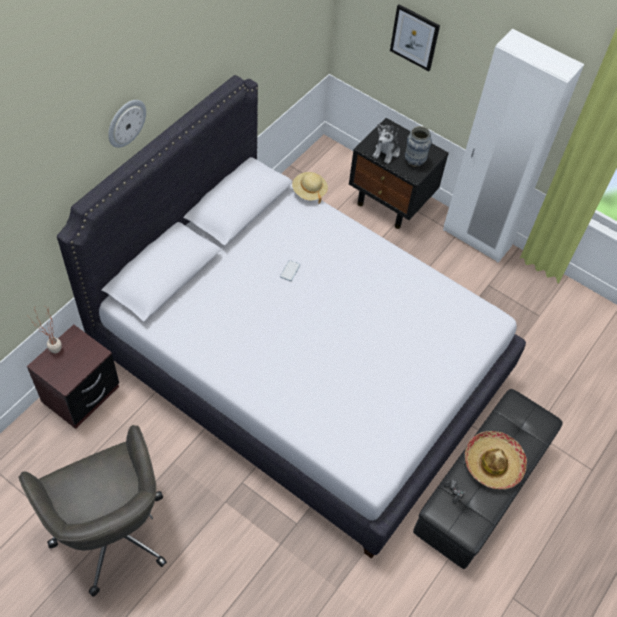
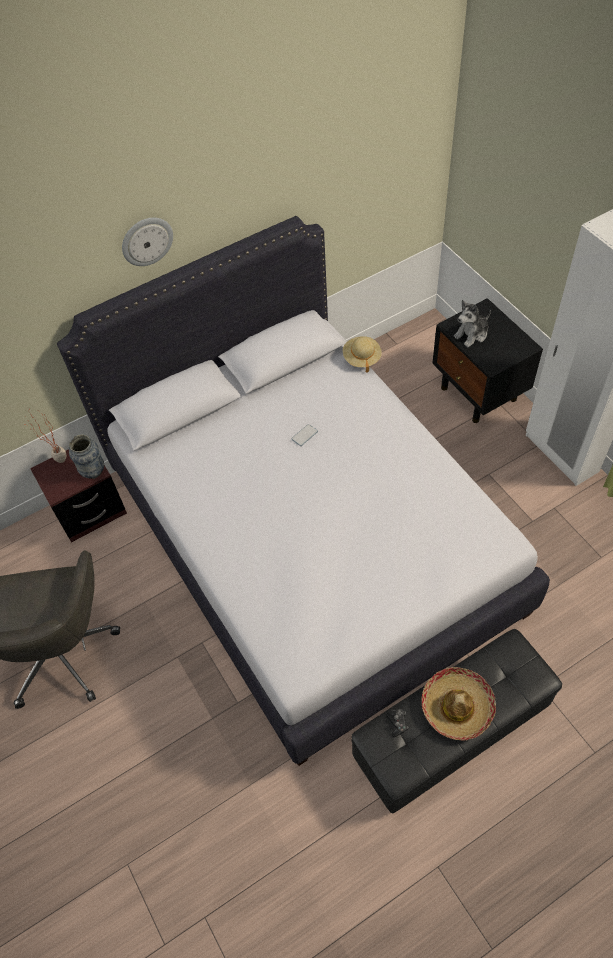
camera: 30 degrees right, 0 degrees up
(414, 37) = (519, 209): picture -> none
(414, 161) = (498, 351): vase -> vase (93, 471)

